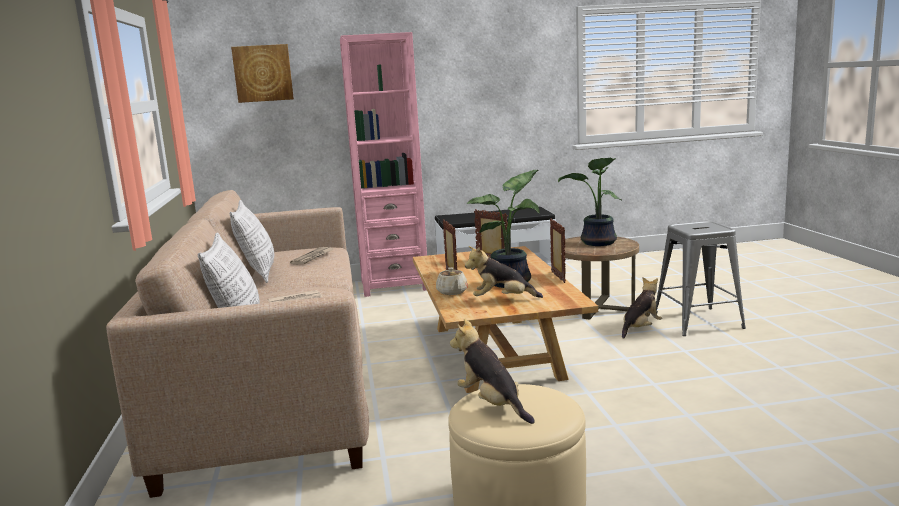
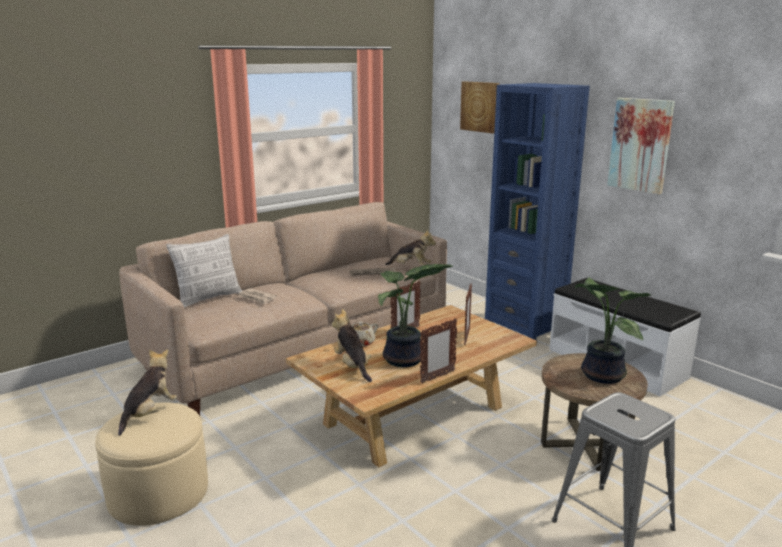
camera: 60 degrees right, 5 degrees up
(258, 274) = (325, 270): pillow -> none
(394, 285) = (524, 327): pink bookcase -> blue bookcase
(461, 83) = (640, 145): none -> picture
(640, 328) = (547, 485): plush toy -> plush toy (411, 267)

